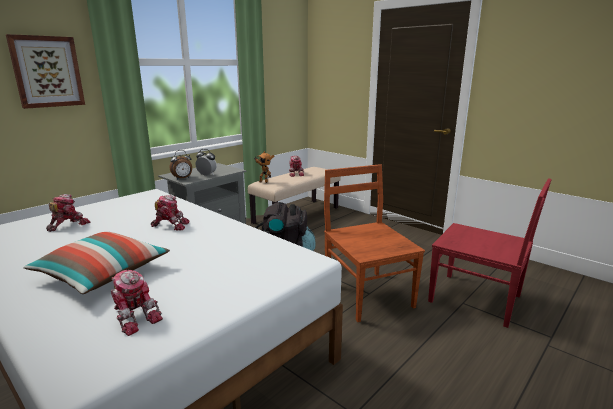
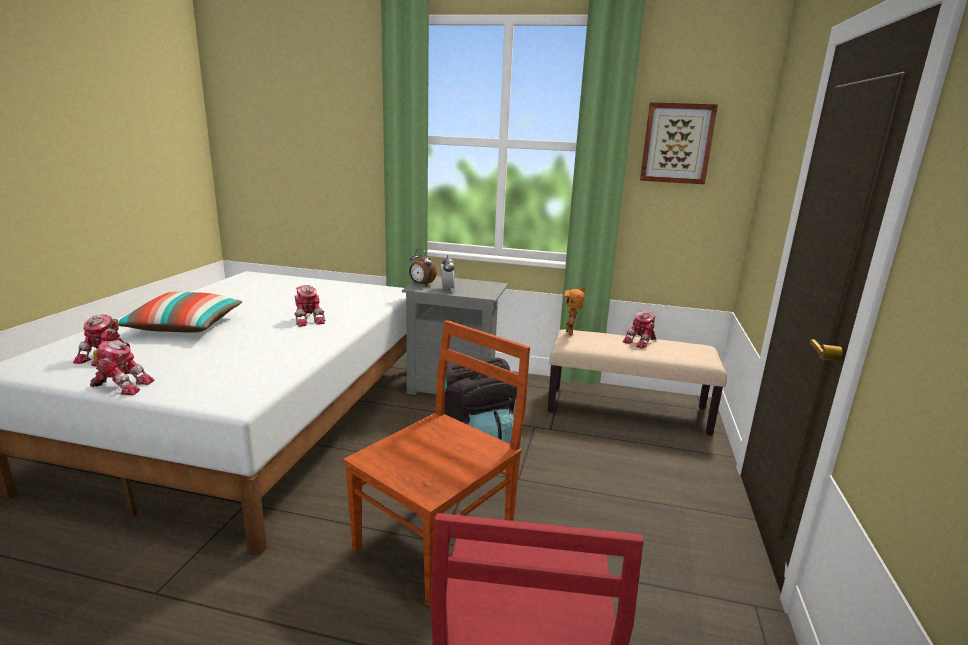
camera: 60 degrees right, 0 degrees up
(47, 72) = (350, 146): picture -> picture (677, 143)
(68, 225) = (287, 290): toy robot -> toy robot (121, 385)

